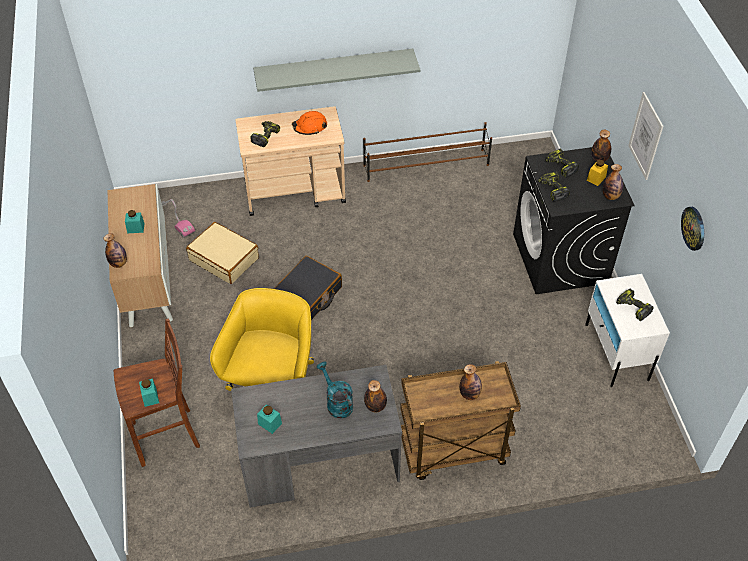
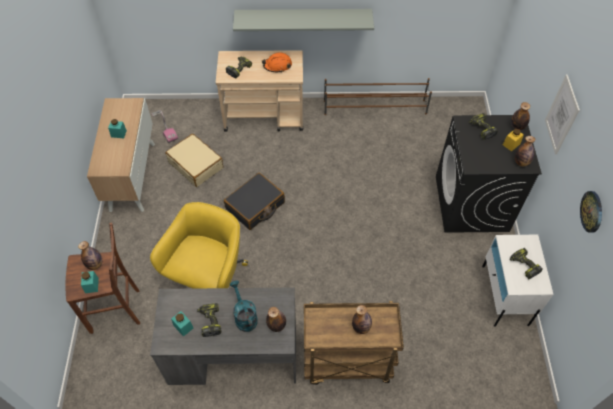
camera: 10 degrees right, 5 degrees up
(119, 263) = (97, 162): bottle -> bottle (95, 264)
(552, 189) = (470, 149): power drill -> power drill (209, 321)

